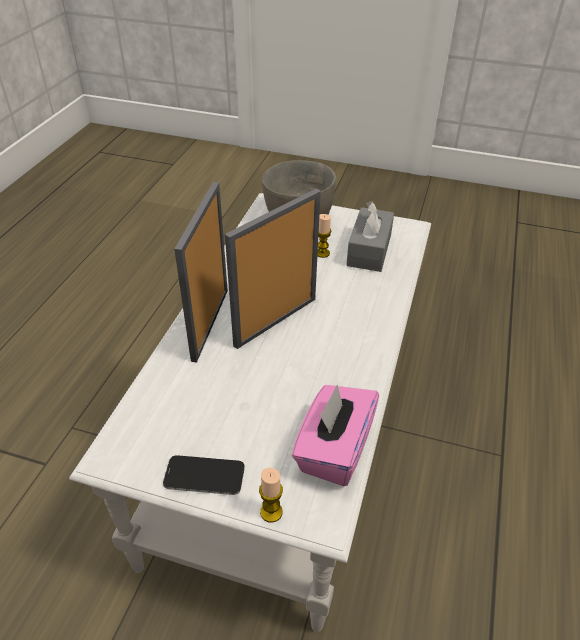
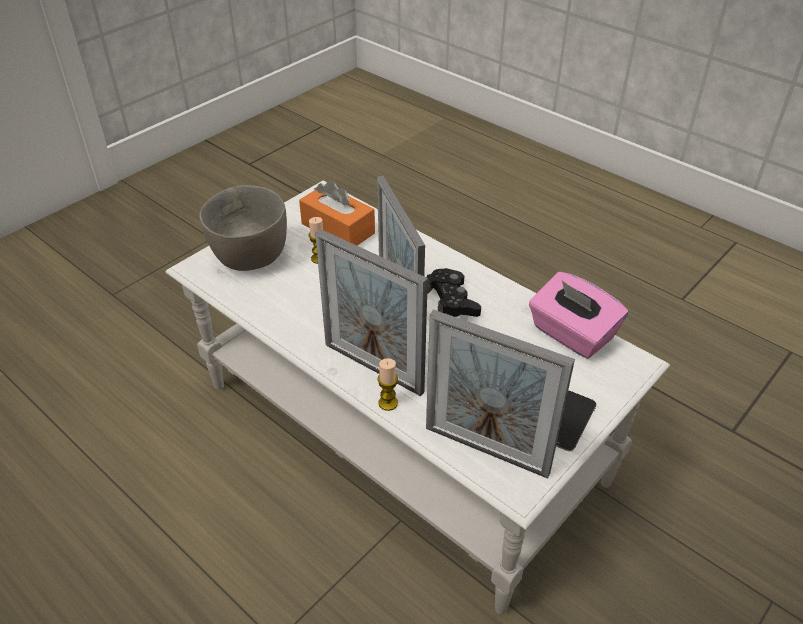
camera: 65 degrees left, 0 degrees up
(144, 422) = (486, 450): none -> picture frame
(271, 512) = (619, 389): candle -> candle (388, 403)
(324, 346) = (452, 301): none -> black game controller
(369, 250) = (338, 228): grey tissue box -> orange tissue box

